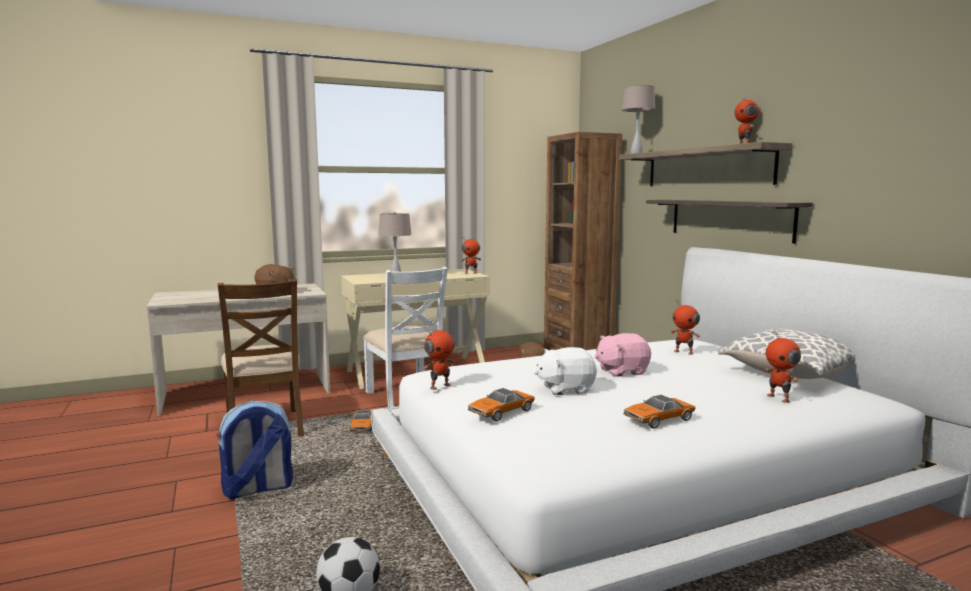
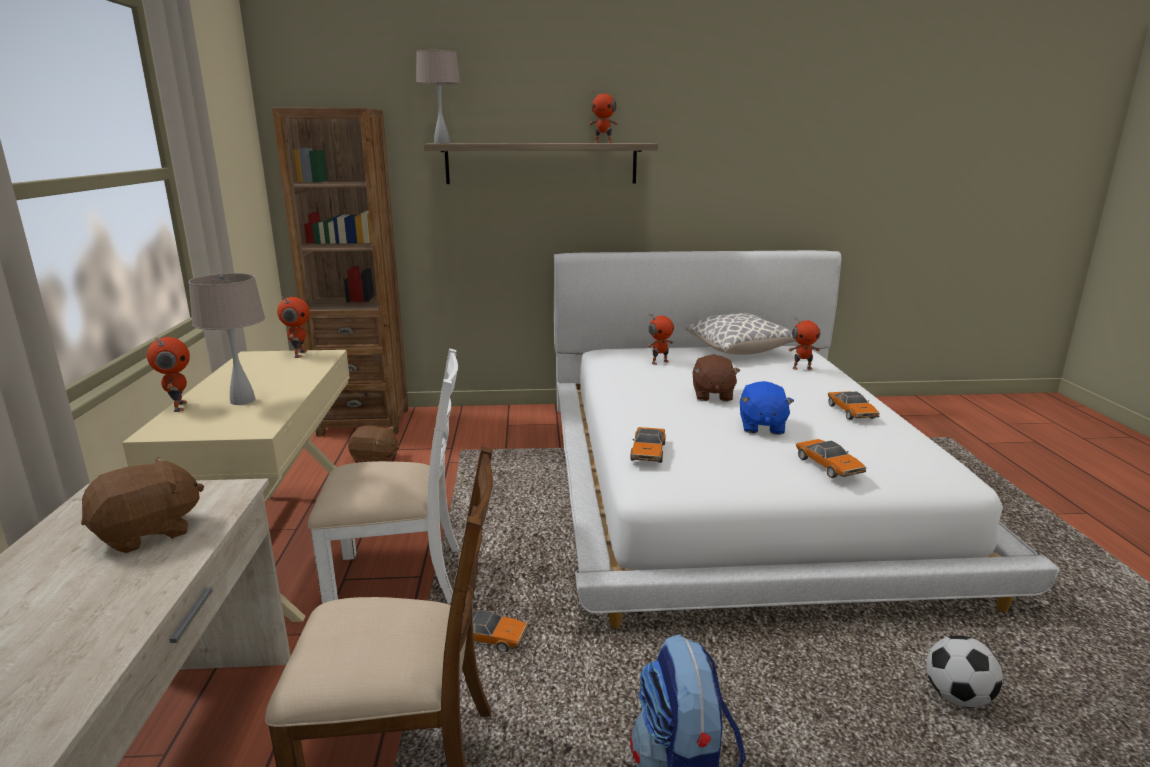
camera: 70 degrees left, 10 degrees up
(439, 386) = (724, 485): toy robot -> toy robot (178, 407)
(475, 364) = (648, 452): none -> toy car
(565, 389) = (761, 426): white plush toy -> blue plush toy
(621, 371) = (712, 395): pink plush toy -> brown plush toy
(729, 219) = (578, 219): shelf -> none

